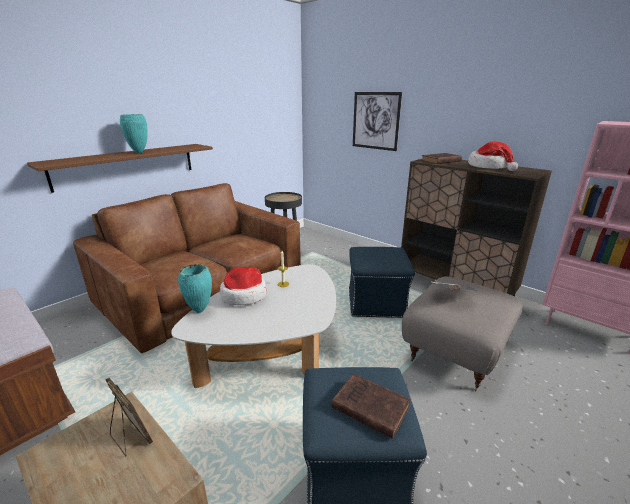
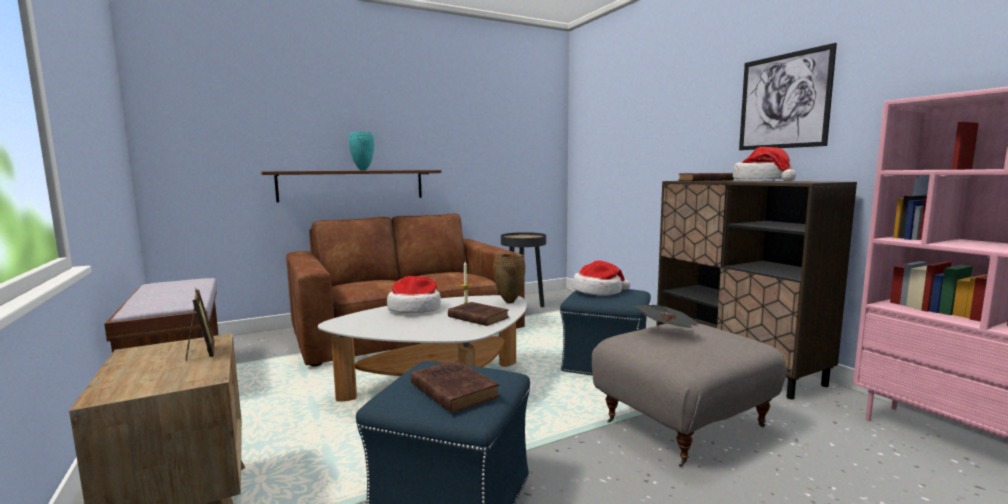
camera: 20 degrees right, 15 degrees down
(200, 311) = (360, 314): turquoise vase -> none
(304, 298) = (477, 317): none -> brown book
(314, 274) = (509, 302): none -> brown vase
(373, 254) = (598, 291): none -> hat
(375, 121) = (642, 145): picture -> picture (783, 101)

